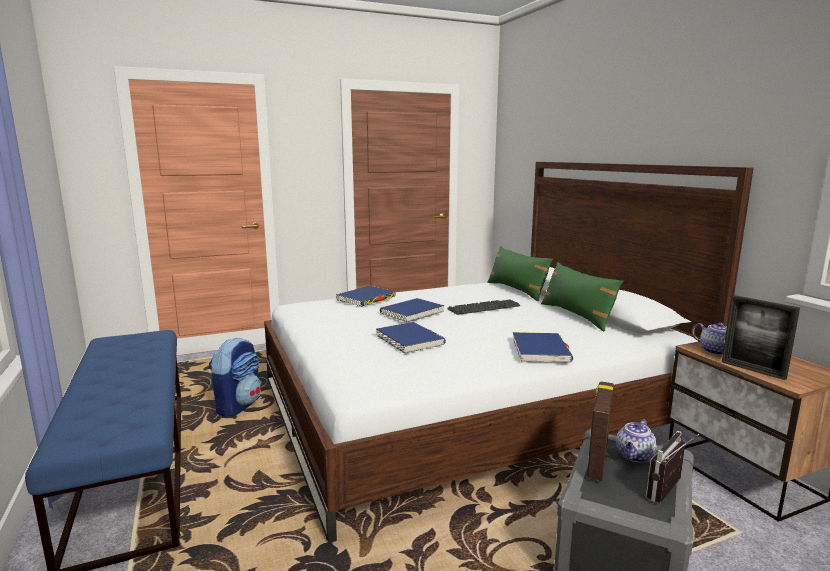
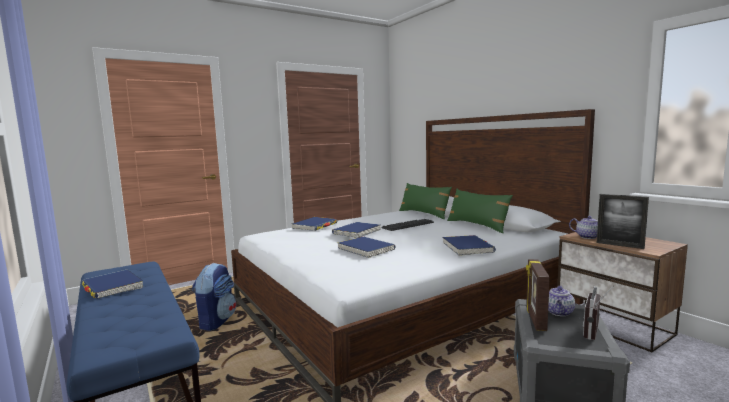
camera: 10 degrees left, 5 degrees down
(112, 361) = (113, 287): none -> blue book

